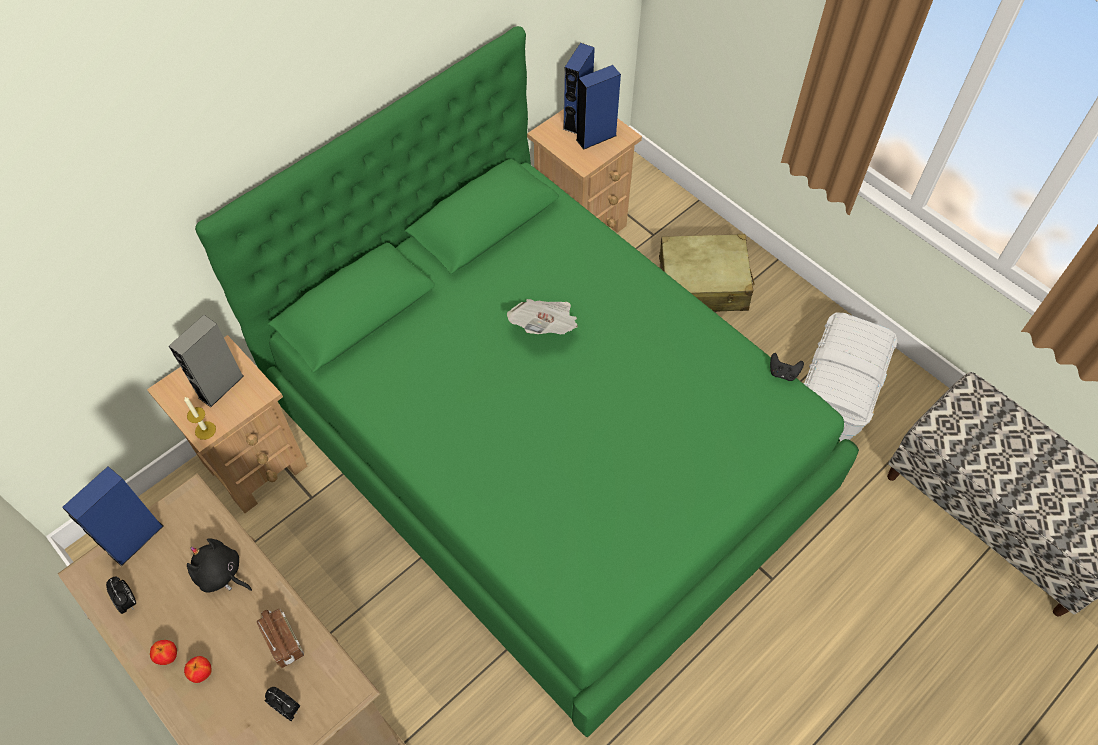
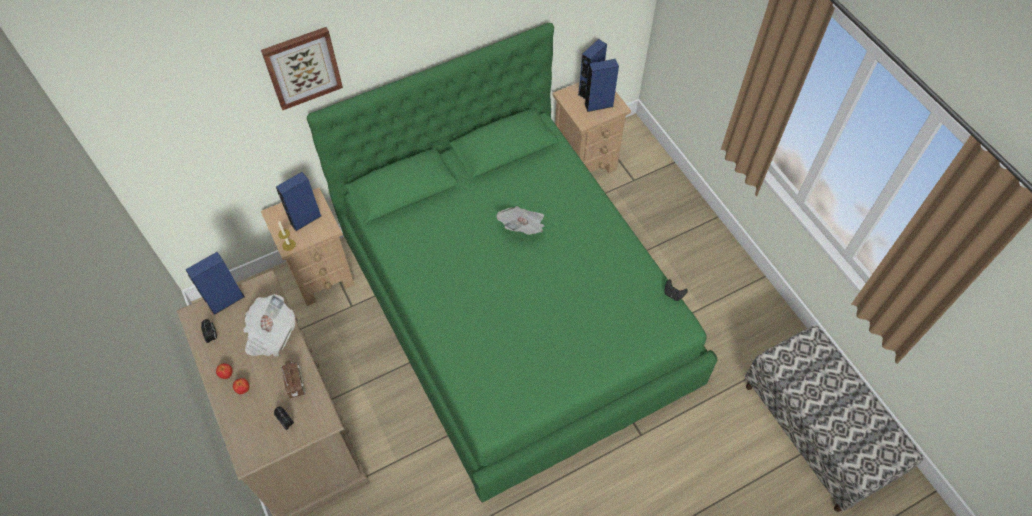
camera: 15 degrees right, 0 degrees up
(175, 150) = (302, 67): none -> picture
(221, 386) = (305, 219): grey speaker -> blue speaker
(221, 574) = (270, 334): black plush toy -> newspaper
(703, 284) = (658, 222): beige suitcase -> none
(836, 391) = (729, 319): white storage box -> none

